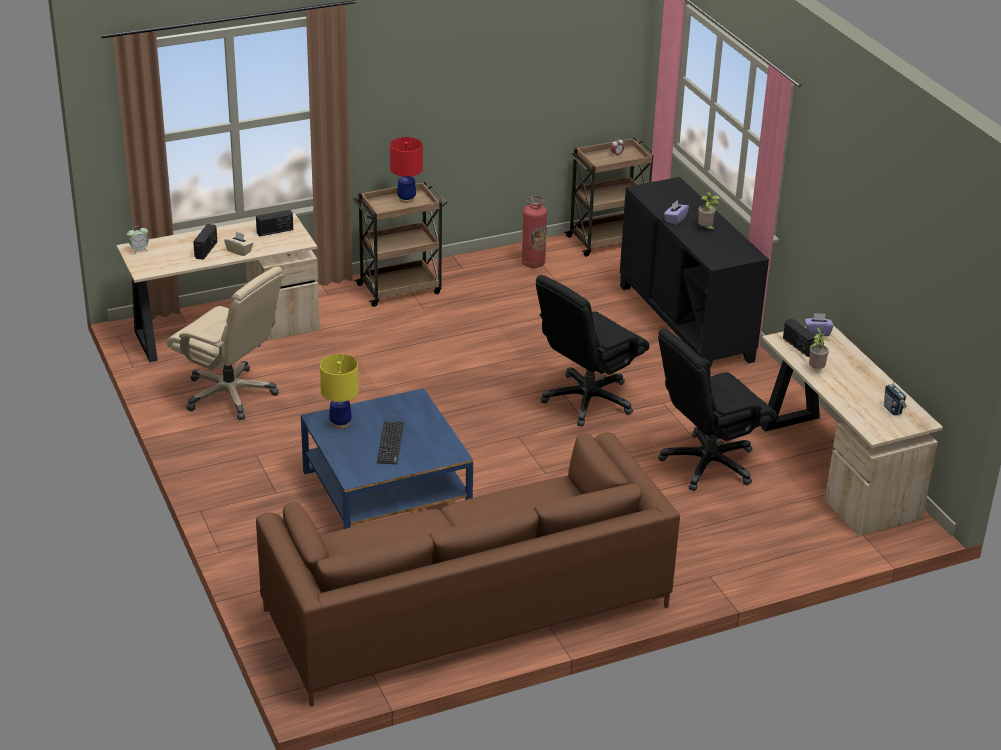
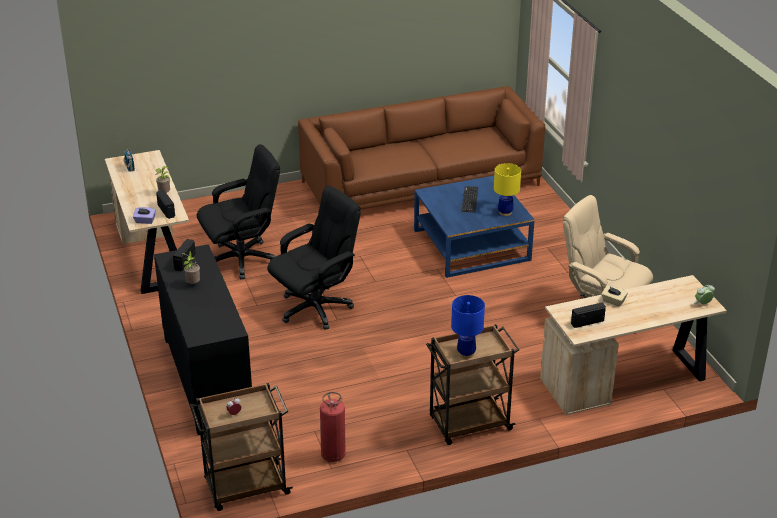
camera: 175 degrees left, 0 degrees up
(206, 250) = (643, 302): radio -> radio (184, 262)
(406, 199) = (466, 353): red table lamp -> blue table lamp
(675, 220) = (216, 295): purple tissue box -> none

